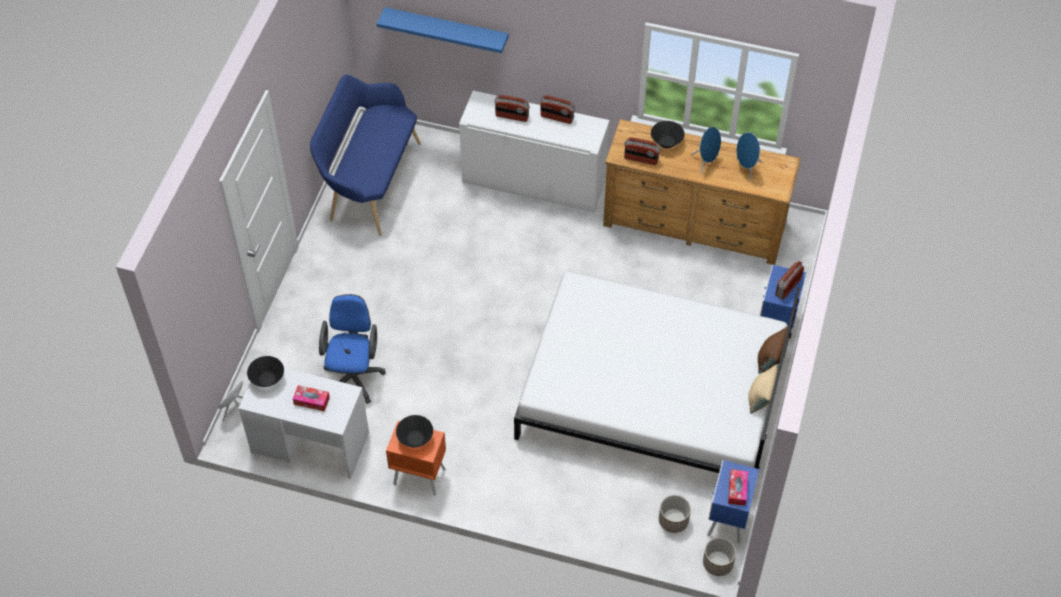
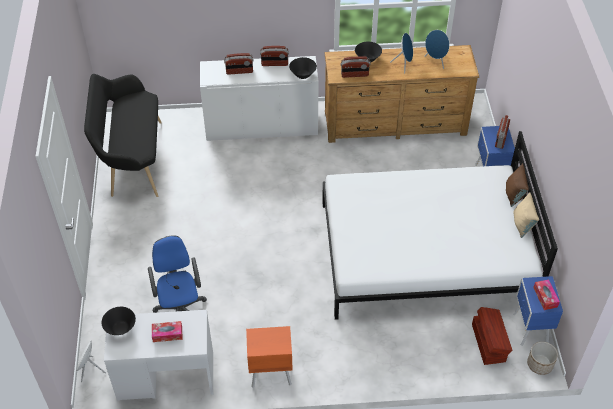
camera: 20 degrees left, 5 degrees down
(370, 182) = (132, 160): blue bench -> black bench
(415, 439) = (268, 339): black bowl -> black bowl (303, 75)
(446, 29) = (169, 14): blue shelf -> none
(673, 520) = (489, 342): planter -> brown storage box

